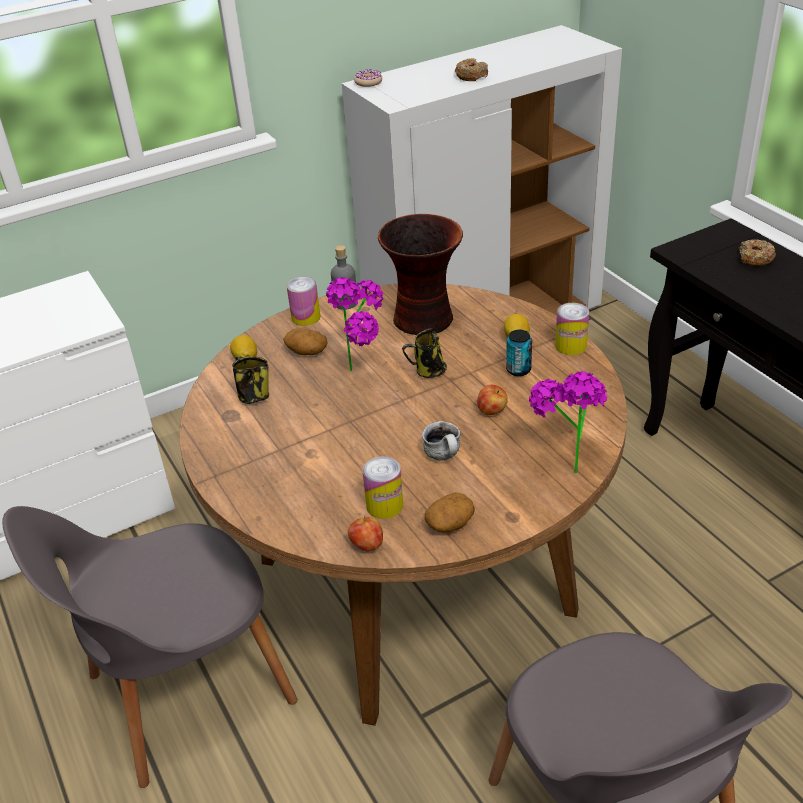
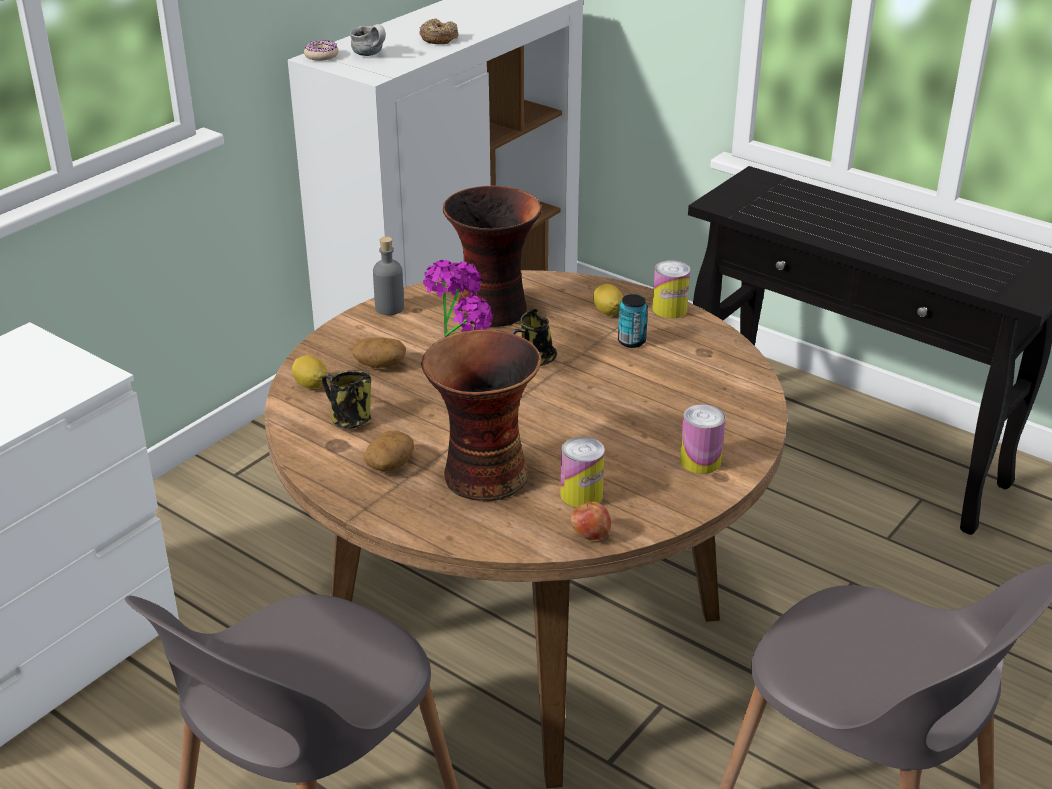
camera: 25 degrees left, 5 degrees down
(306, 317) = (352, 330): can -> can (700, 461)
(318, 468) = (482, 476): none -> vase
(445, 456) = (613, 436): mug -> mug (371, 55)
(450, 523) = (662, 496): potato -> potato (390, 464)
(492, 411) = (631, 385): apple -> none
(566, 463) = (740, 418): potted plant -> none
(755, 258) = (797, 200): donut -> none

